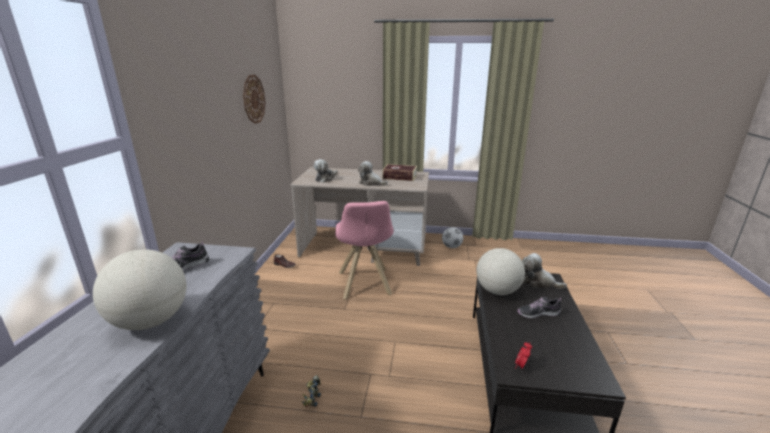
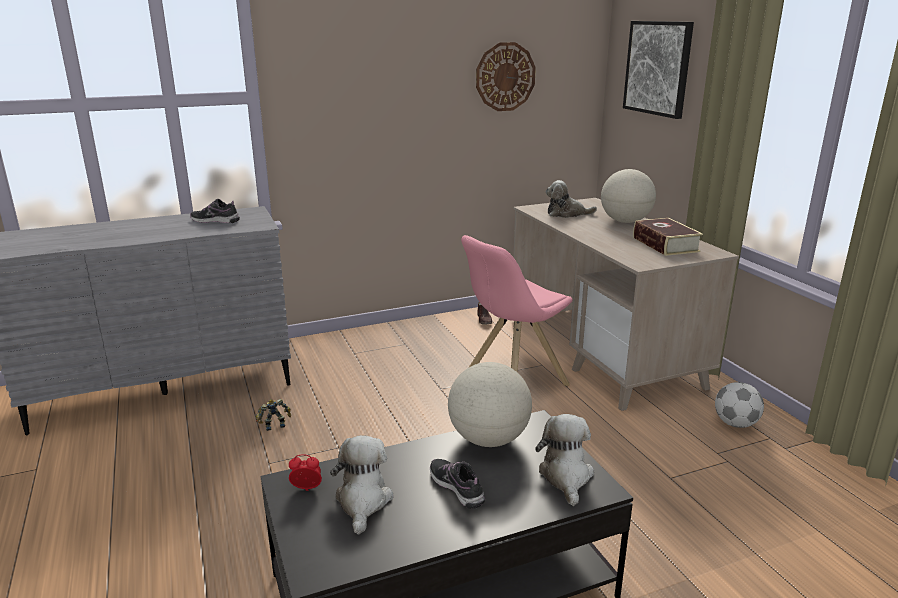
camera: 60 degrees right, 0 degrees up
(151, 321) = (131, 237): globe -> globe (625, 221)
(333, 86) = (658, 68): none -> picture
(371, 183) = (599, 237): plush toy -> plush toy (363, 501)

